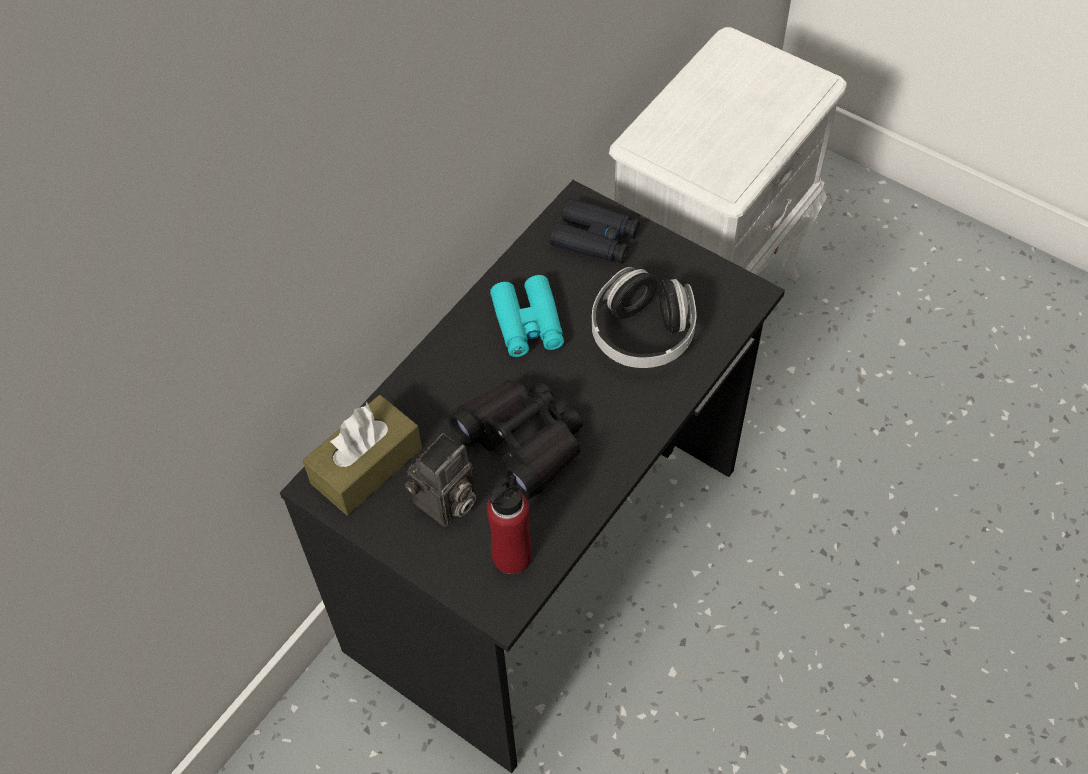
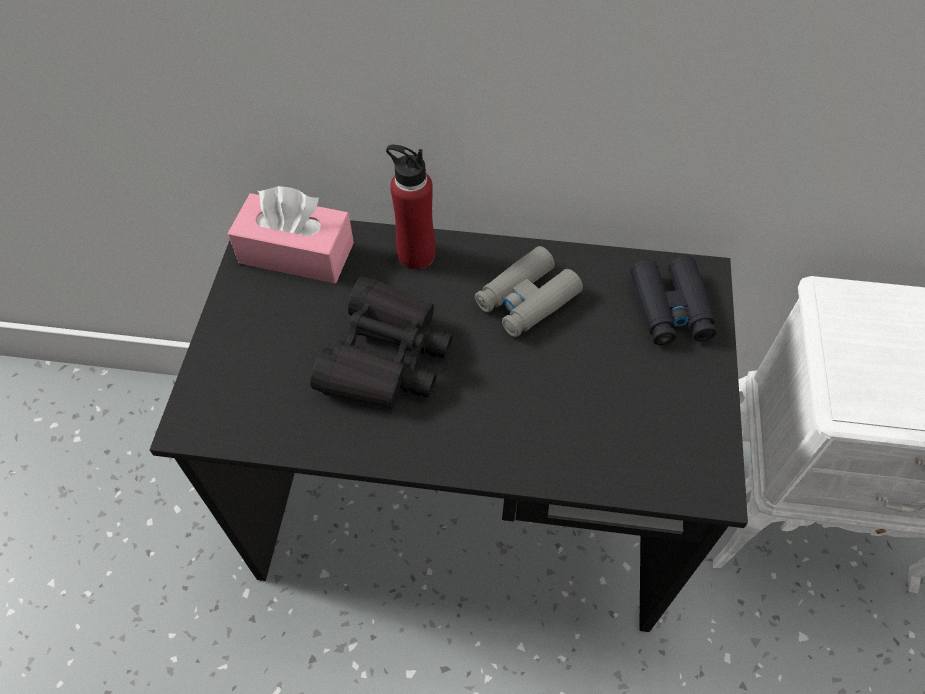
camera: 60 degrees right, 0 degrees up
(366, 466) = (296, 253): brown tissue box -> pink tissue box
(445, 504) = (284, 328): camera -> none
(511, 556) = (251, 407): red bottle -> red bottle (416, 255)
(528, 324) = (526, 300): turquoise binoculars -> grey binoculars
(642, 335) = (580, 404): headphones -> none

